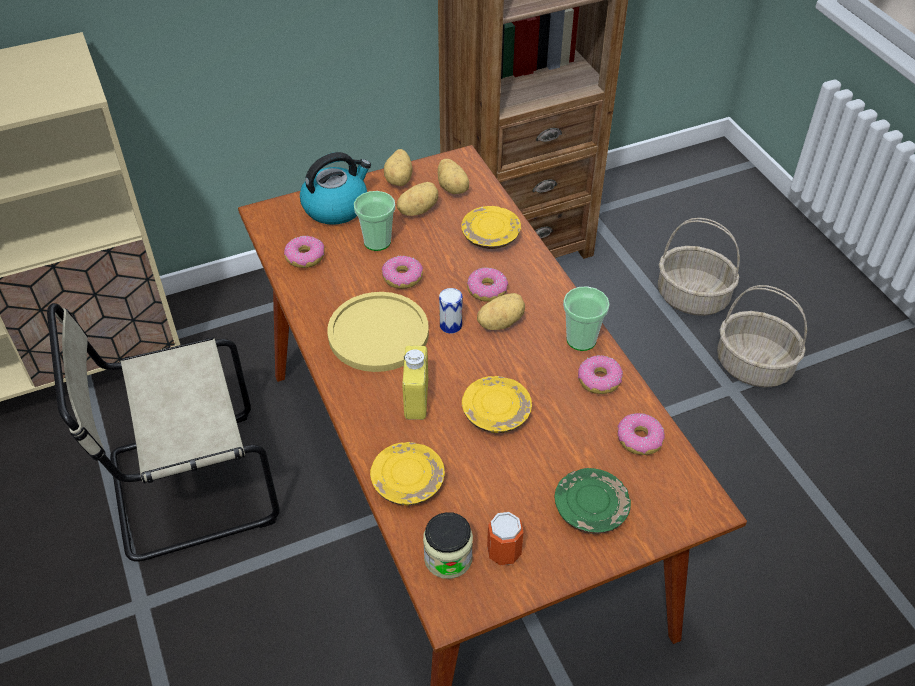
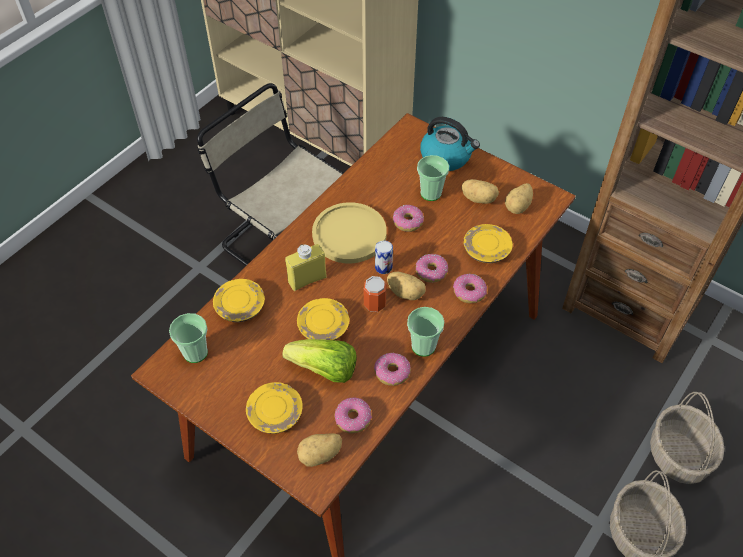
camera: 60 degrees right, 5 degrees up
(305, 257) = (388, 166): donut -> donut (469, 292)
(400, 179) = (501, 175): potato -> potato (320, 455)
(448, 558) = (195, 352): jar -> cup
(504, 552) = (215, 379): can -> can (374, 304)
(558, 437) = (324, 370): none -> lettuce
(590, 508) = (275, 413): green plate -> yellow plate

